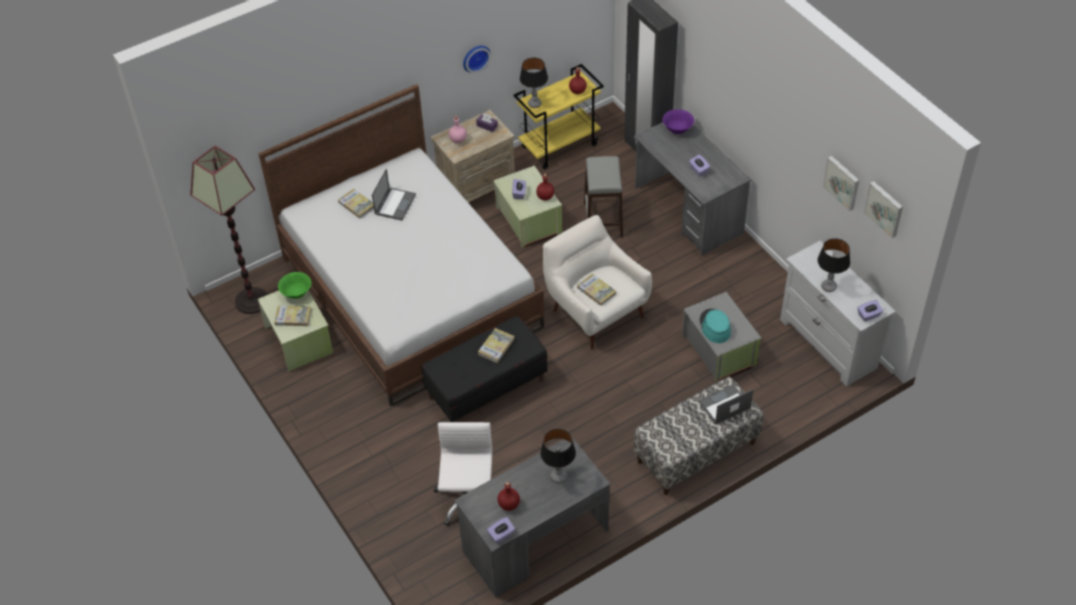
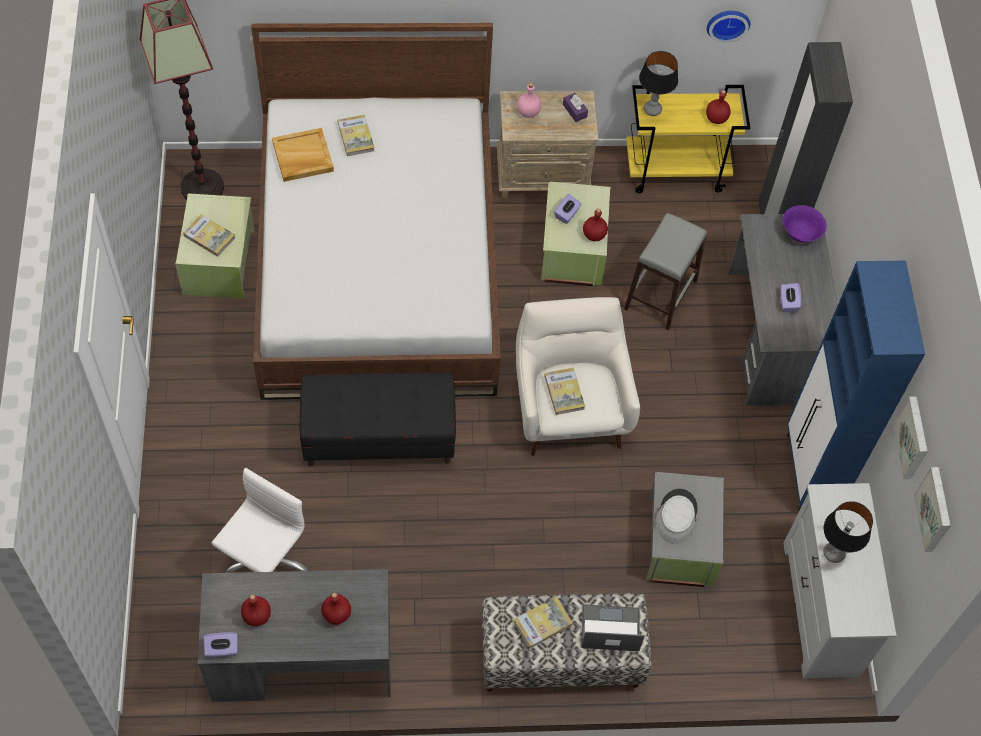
camera: 25 degrees right, 10 degrees up
(297, 294) = (233, 210): green bowl -> none
(330, 232) = (302, 157): none -> beige tray
(395, 204) = (399, 158): laptop -> none
(475, 57) = (589, 20): wall clock -> wall clock (727, 23)
(496, 346) = (399, 400): book -> book (542, 623)
(558, 476) = (336, 614): table lamp -> red bottle
(714, 326) = (676, 516): turquoise hat -> grey hat
(767, 274) = (810, 474): none -> blue cabinet
(869, 315) = (857, 622): purple tissue box -> none

